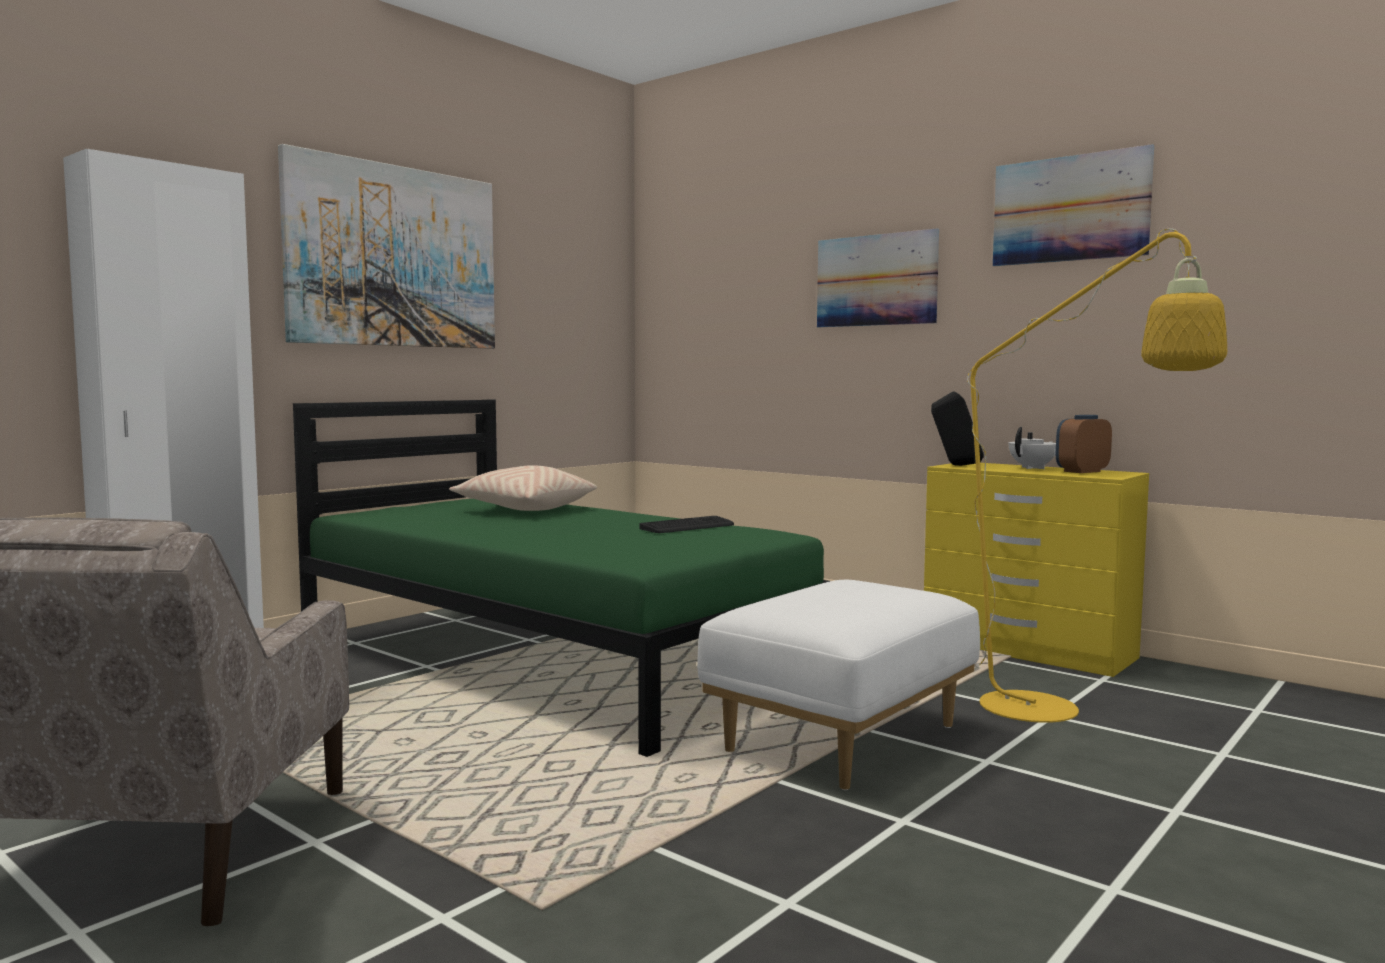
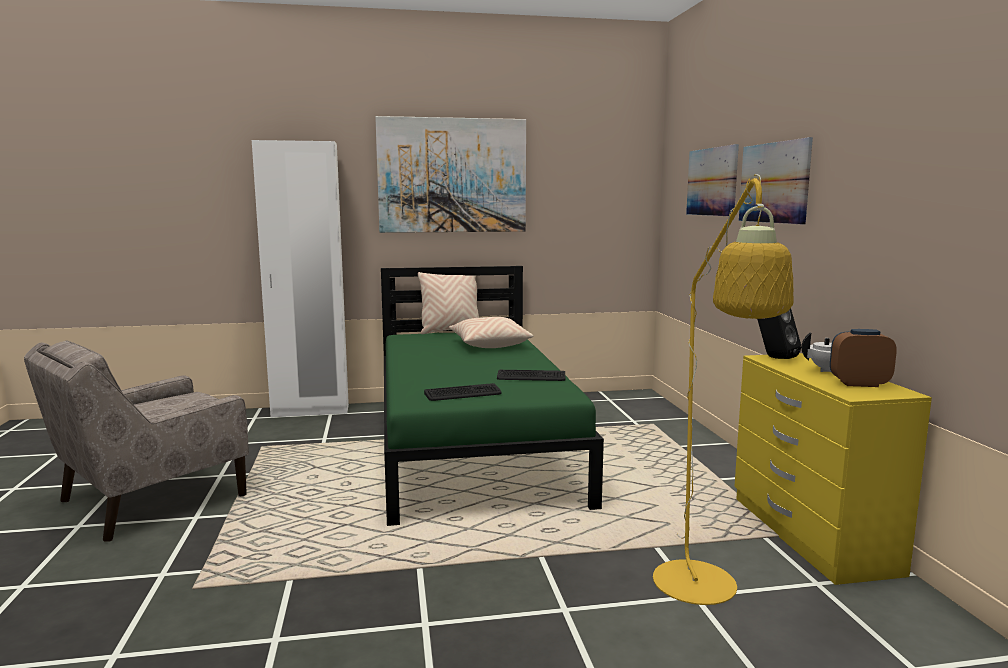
camera: 40 degrees right, 5 degrees up
(408, 504) = (450, 331): none -> beige pillow
(669, 548) = (463, 394): none -> keyboard
(841, 738) = (511, 554): white ottoman -> none
(1069, 209) = (900, 118): picture -> picture (711, 182)

